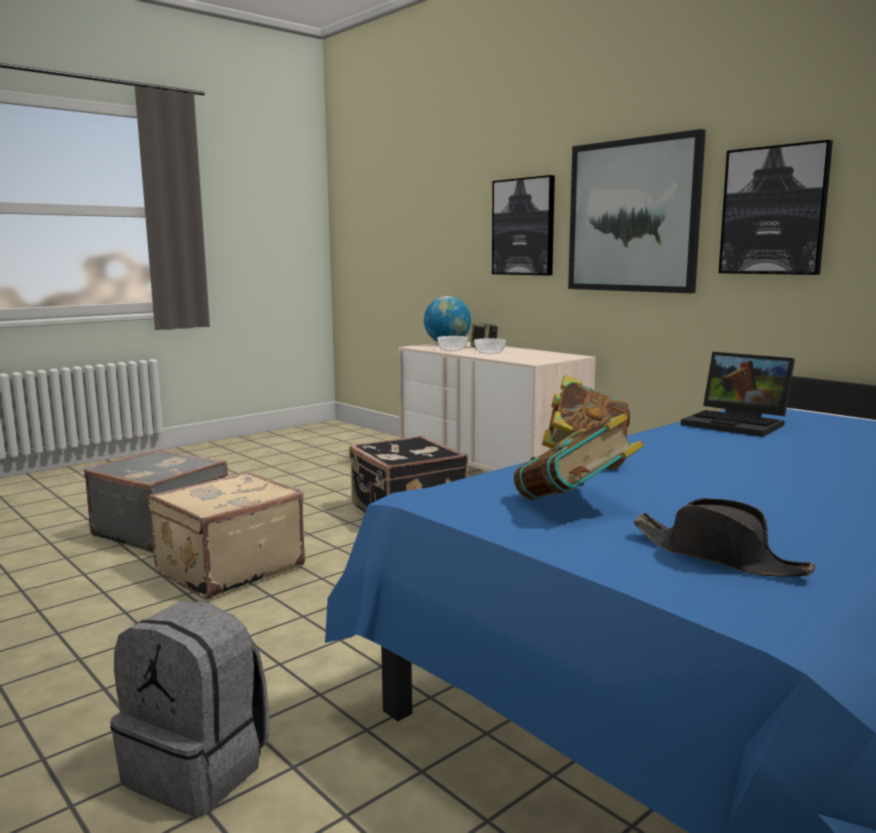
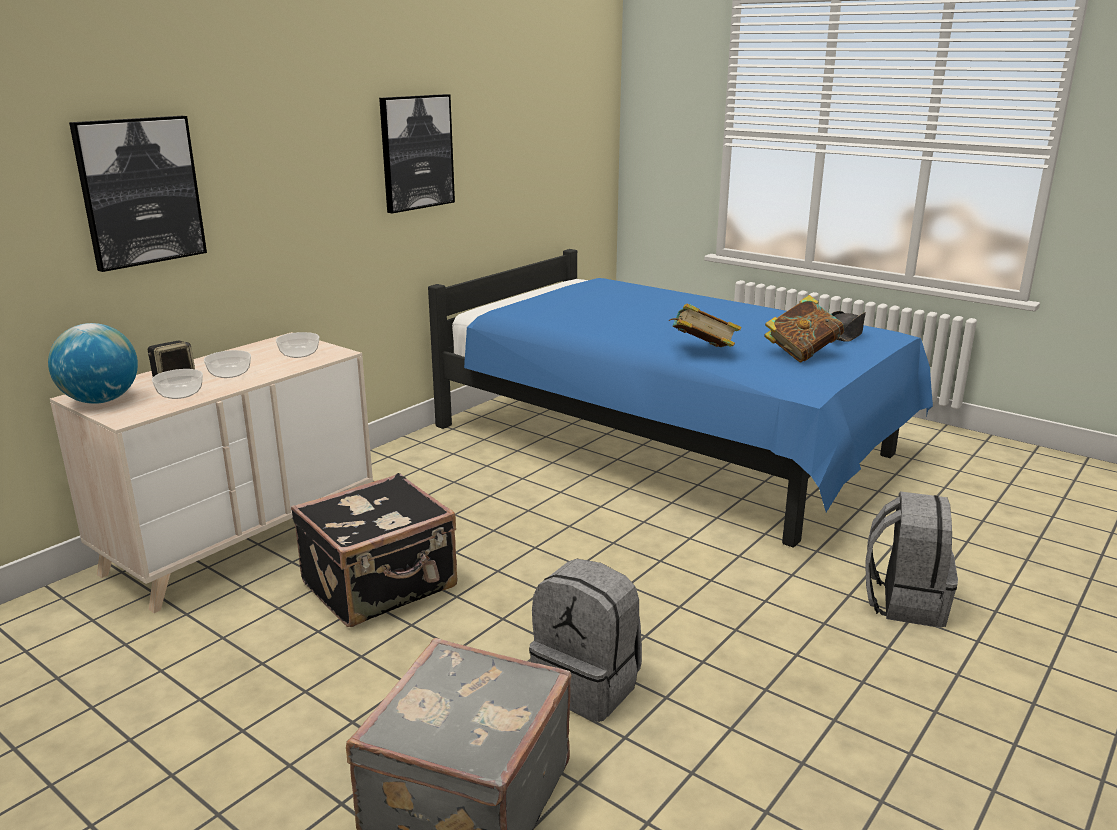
camera: 100 degrees left, 10 degrees up
(228, 569) = (588, 685): beige suitcase -> grey backpack
(533, 358) = (300, 354): none -> bowl
(633, 216) = (297, 165): picture -> none
(738, 424) = (571, 318): laptop -> none

